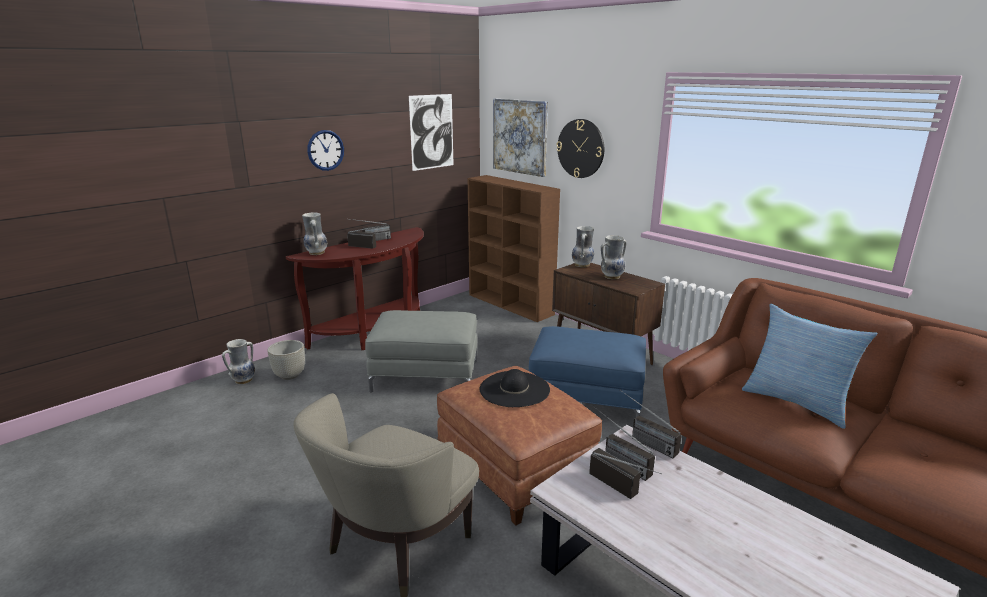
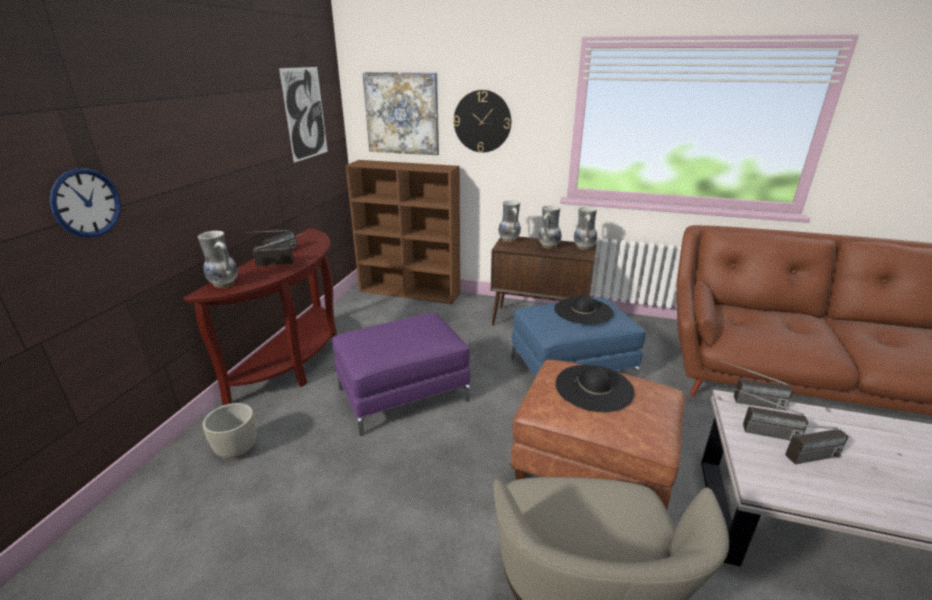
camera: 30 degrees left, 5 degrees up
(243, 380) = (173, 480): vase -> vase (583, 247)
(325, 150) = (203, 144): wall clock -> wall clock (86, 203)
(425, 376) = (403, 394): grey ottoman -> purple ottoman
(595, 339) = (583, 311): none -> black hat
(625, 490) = (801, 459): radio -> radio turned 150 degrees clockwise
(796, 402) = (781, 325): pillow -> none

